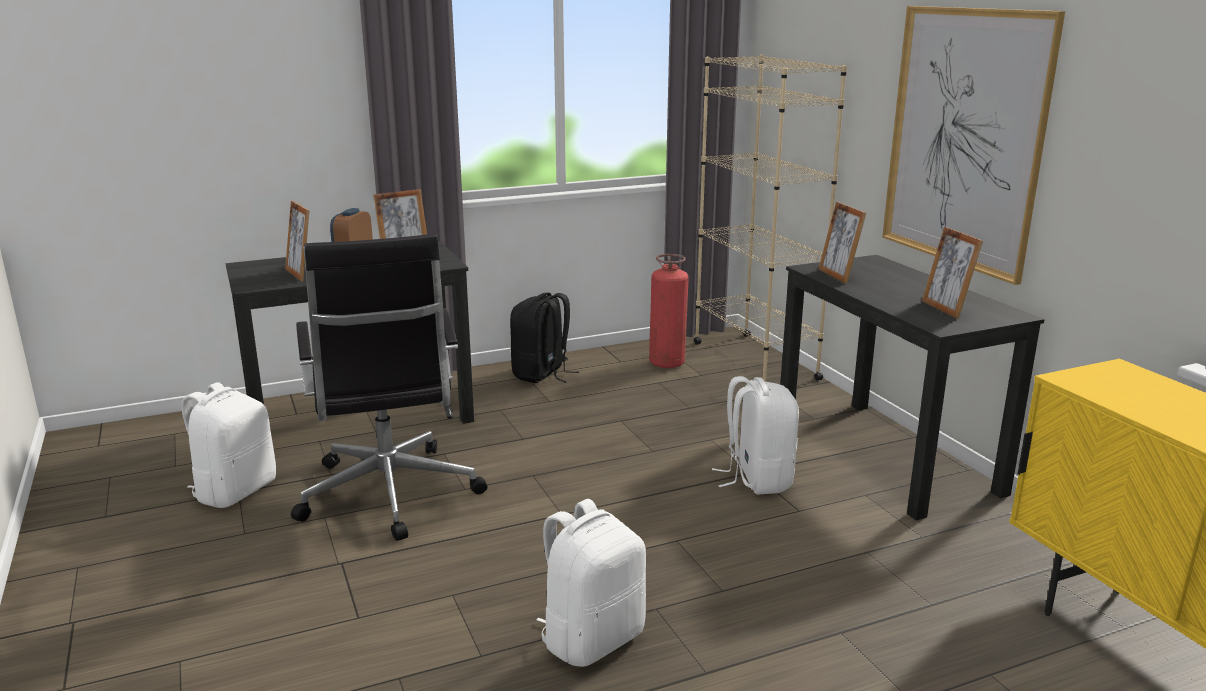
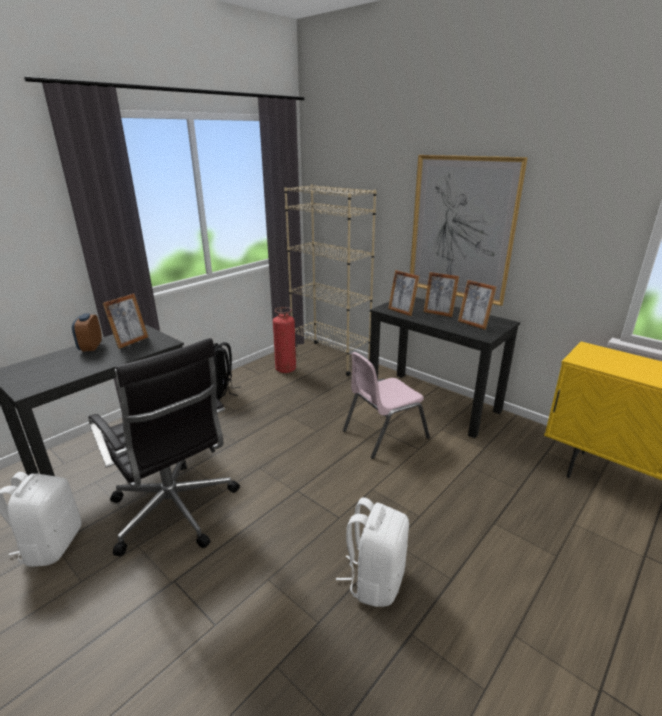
camera: 25 degrees left, 5 degrees up
(300, 274) = (60, 371): picture frame -> picture frame (438, 313)
(757, 479) = (384, 434): white backpack -> pink chair

